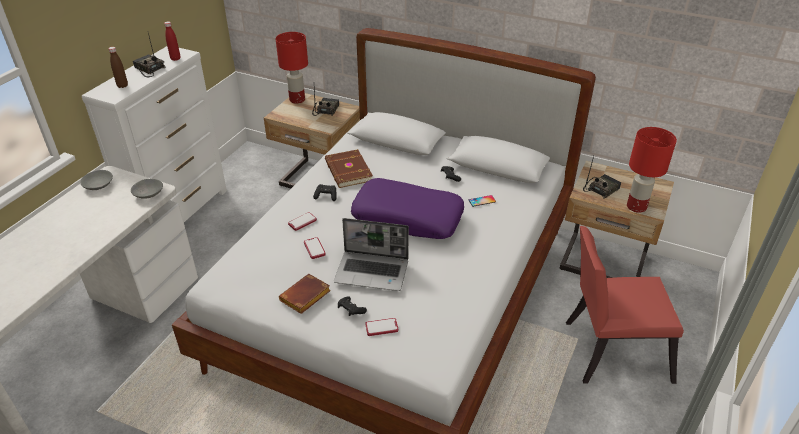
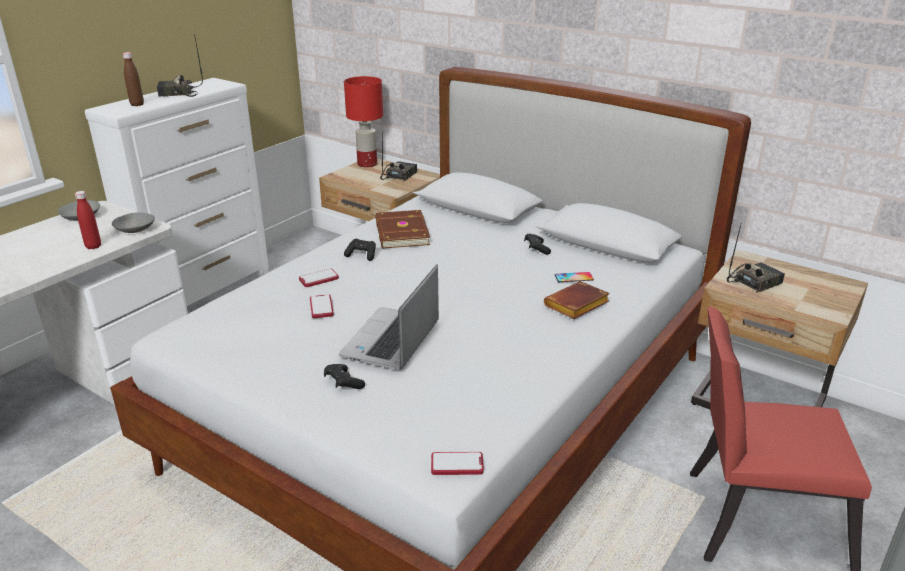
camera: 10 degrees right, 10 degrees down
(149, 69) = (177, 94): radio -> radio turned 60 degrees counterclockwise
(175, 59) = (214, 87): red bottle -> red bottle (93, 246)
(305, 298) = (285, 362): brown book -> brown book (576, 306)
(373, 271) = (392, 341): laptop -> laptop turned 90 degrees clockwise
(381, 327) = (379, 409): phone -> phone (457, 465)
(408, 217) = (463, 286): purple pillow -> none
(636, 207) = (804, 306): red table lamp -> none

